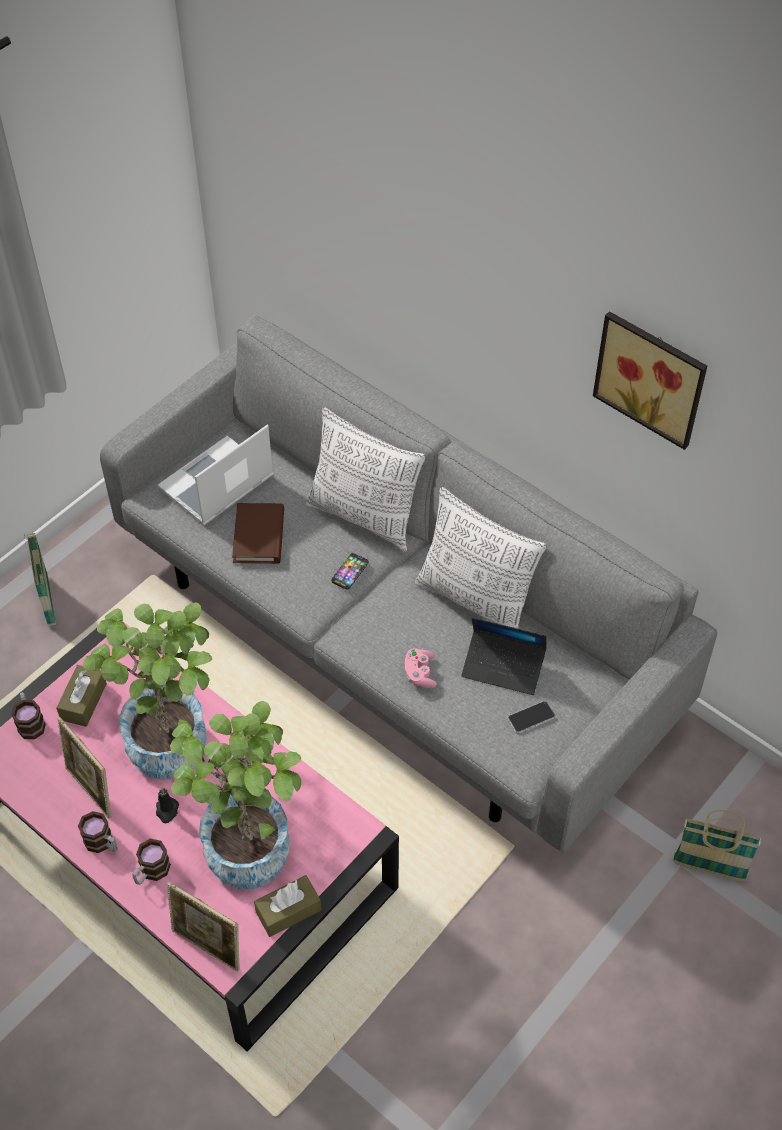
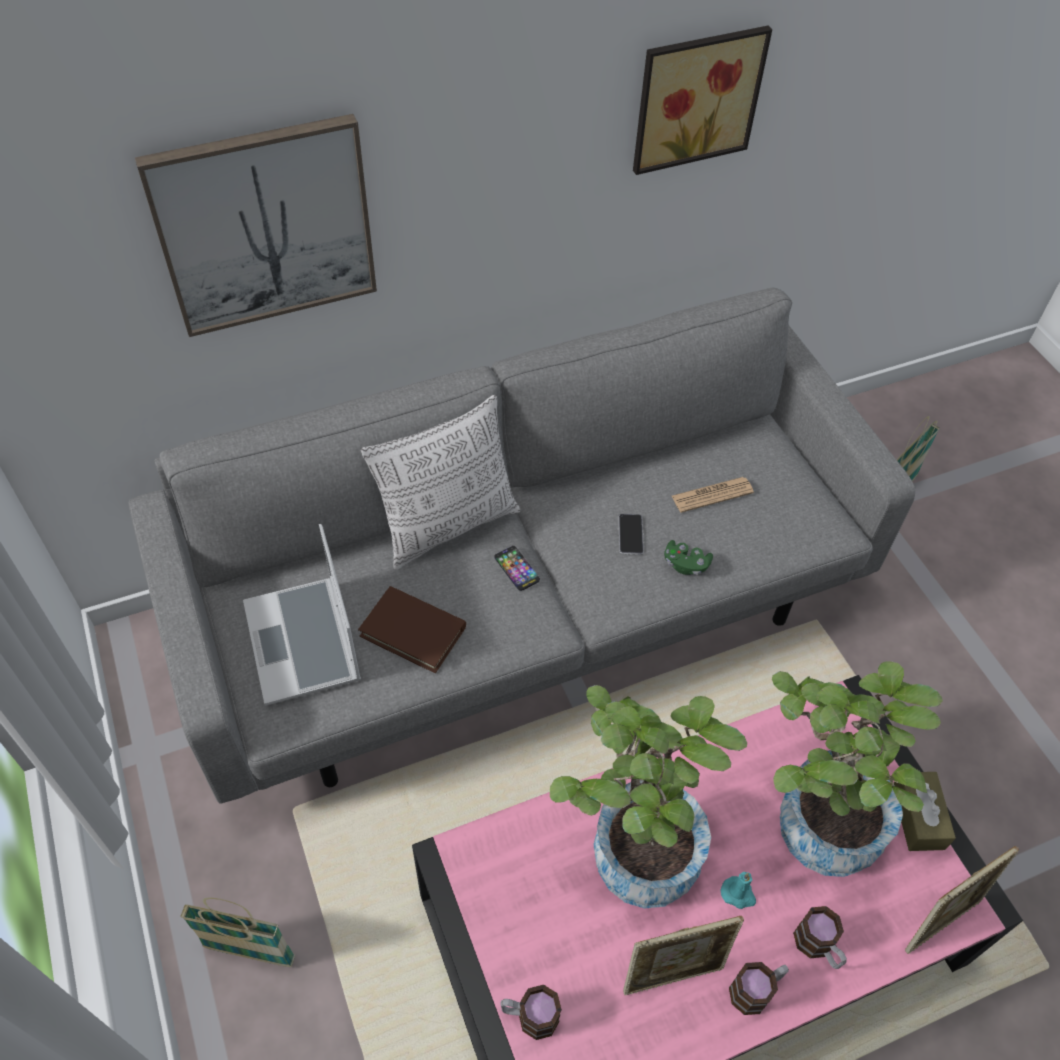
camera: 65 degrees left, 0 degrees up
(83, 701) = (531, 933): brown tissue box -> none
(167, 811) = (738, 894): black candle -> turquoise candle
(360, 234) = (265, 226): none -> picture
(420, 673) = (685, 564): pink game controller -> green game controller
(475, 600) = (616, 482): pillow -> none
(503, 667) = (712, 495): laptop -> newspaper
(531, 717) = (781, 500): phone -> phone (630, 535)

